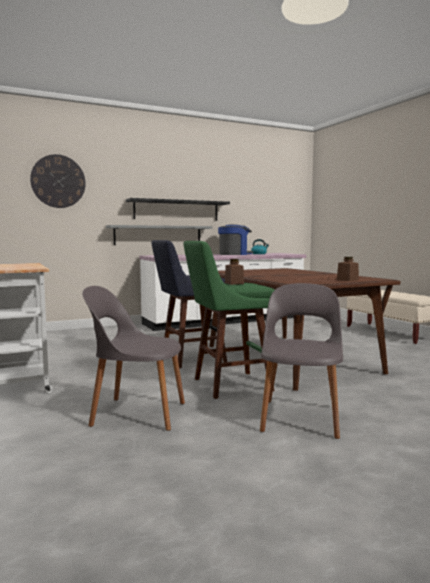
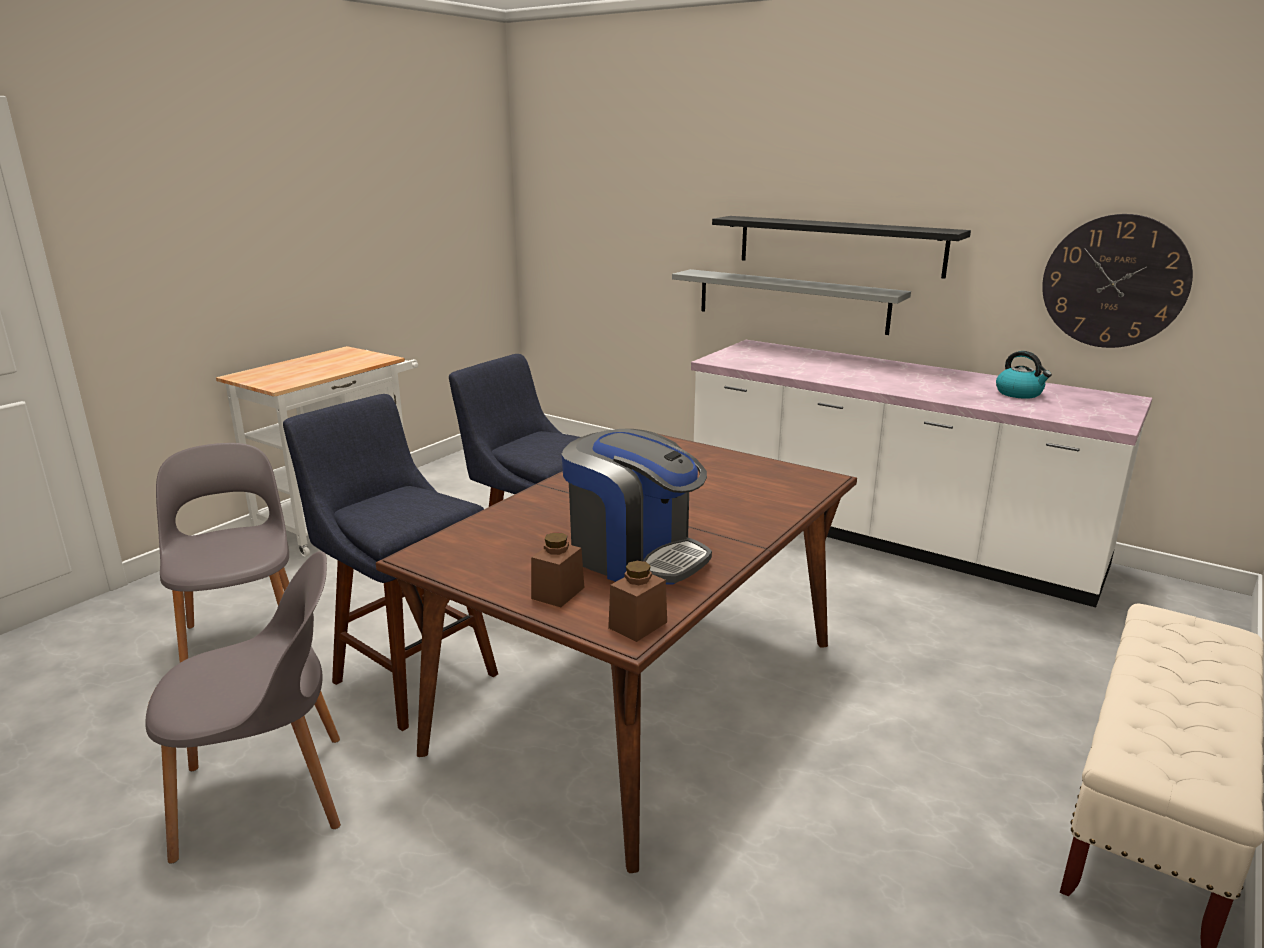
camera: 60 degrees right, 15 degrees up
(58, 181) = (618, 179): wall clock -> wall clock (1114, 282)
(227, 385) = (409, 674): green stool -> blue stool
(234, 254) = (937, 381): coffee machine -> coffee machine (635, 556)
(234, 283) = (402, 502): brown jar -> brown jar (638, 625)

